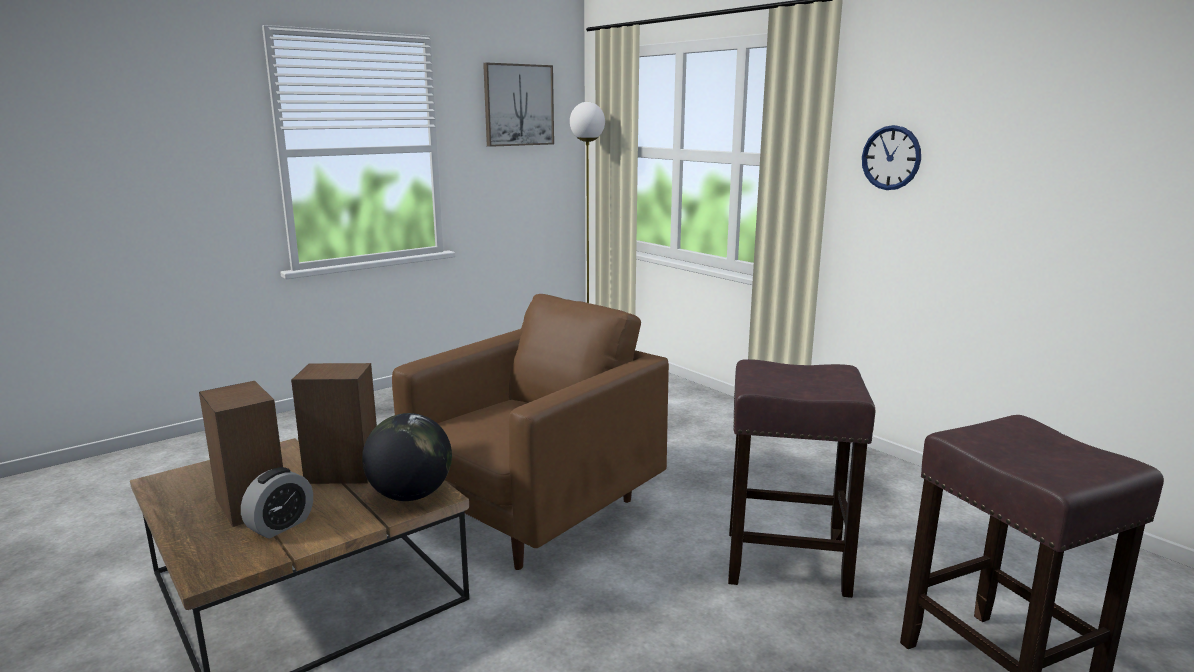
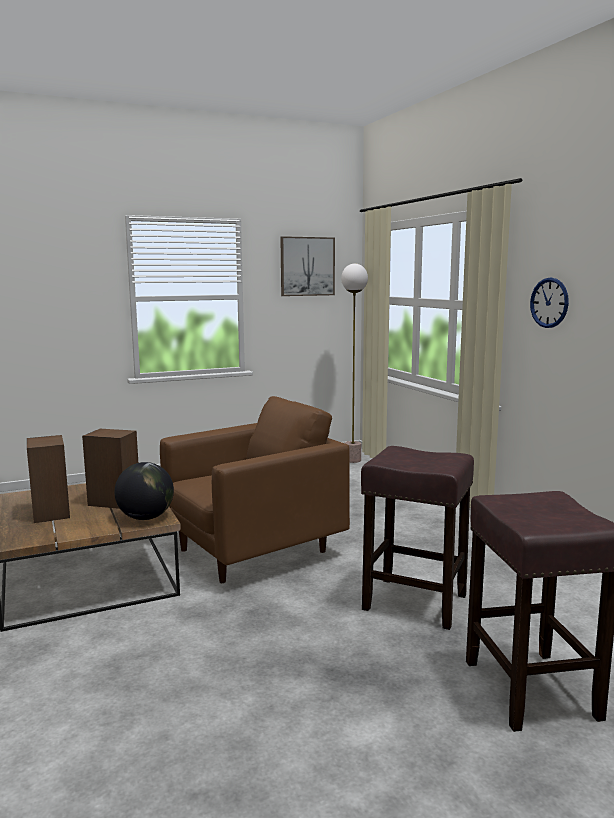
camera: 15 degrees right, 5 degrees down
(281, 526) = (60, 525): alarm clock -> none

